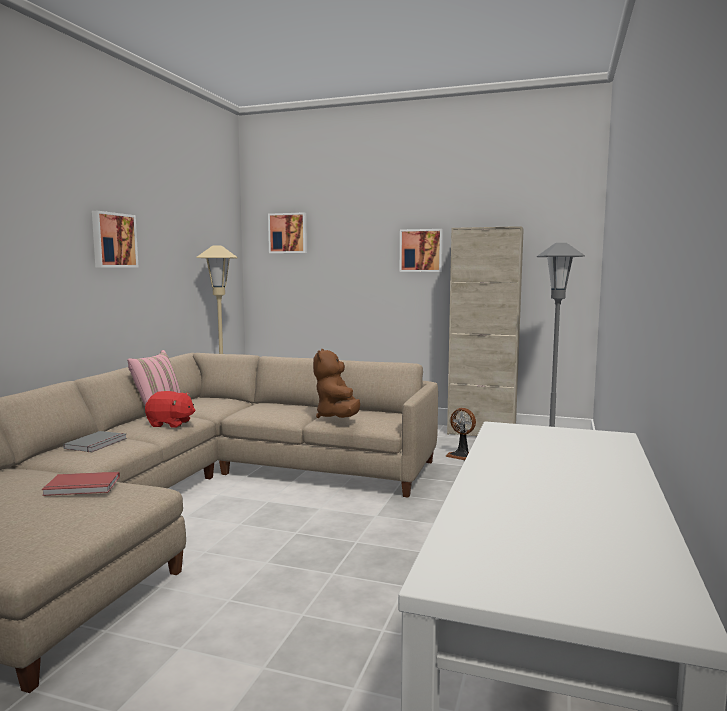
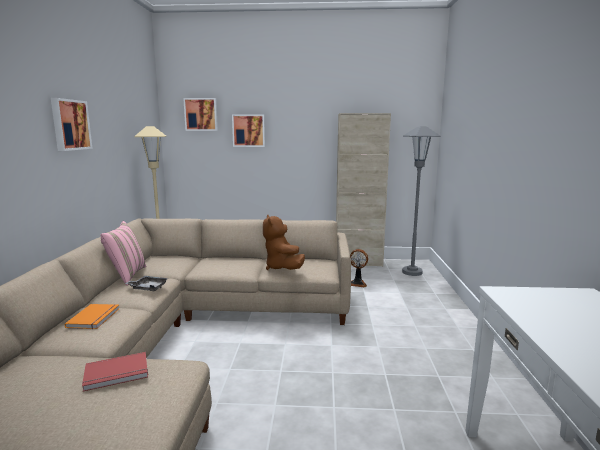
camera: 15 degrees left, 5 degrees up
(97, 443) = (95, 318): grey book -> orange book
(170, 424) = (148, 288): red plush toy -> grey tray
(421, 250) = (310, 129): picture -> picture (249, 130)

